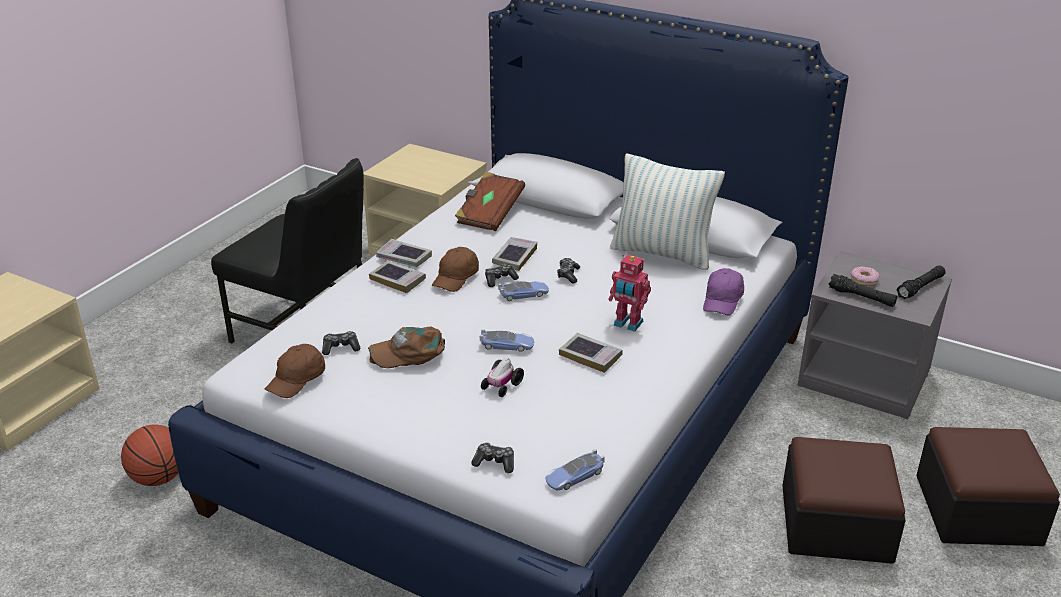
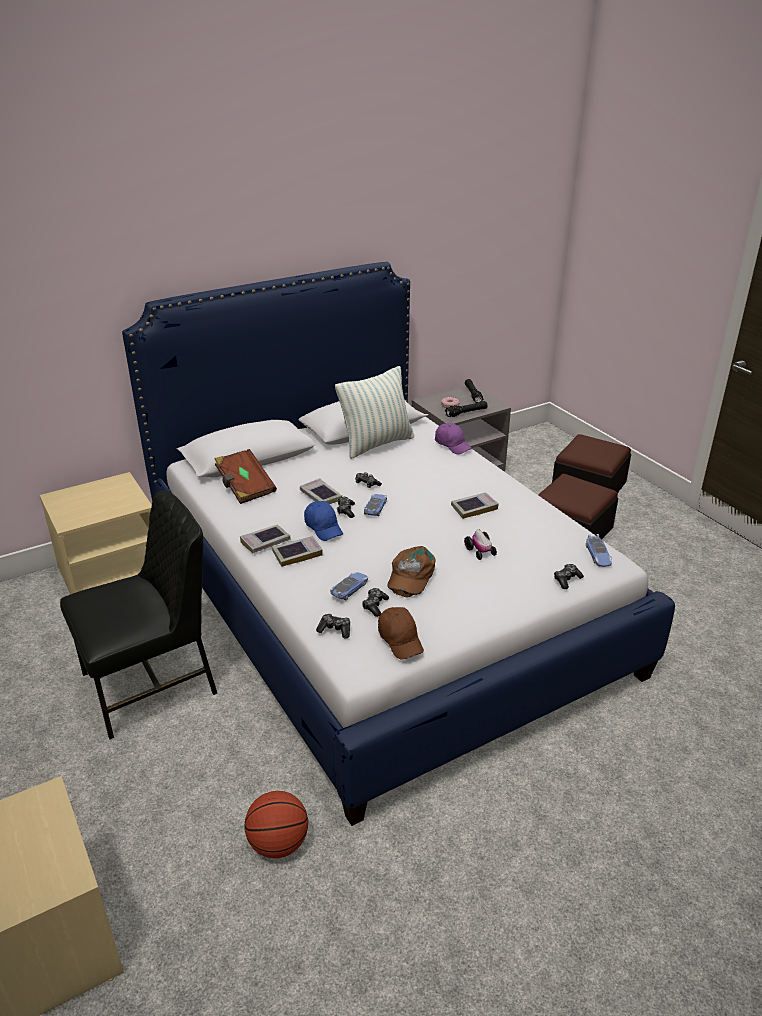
camera: 60 degrees left, 0 degrees up
(289, 339) = (335, 630): none -> game controller
(456, 278) = (323, 528): brown cap -> blue cap
(507, 345) = (433, 534): toy car -> toy car (349, 589)
(627, 324) = (449, 483): toy robot -> none

